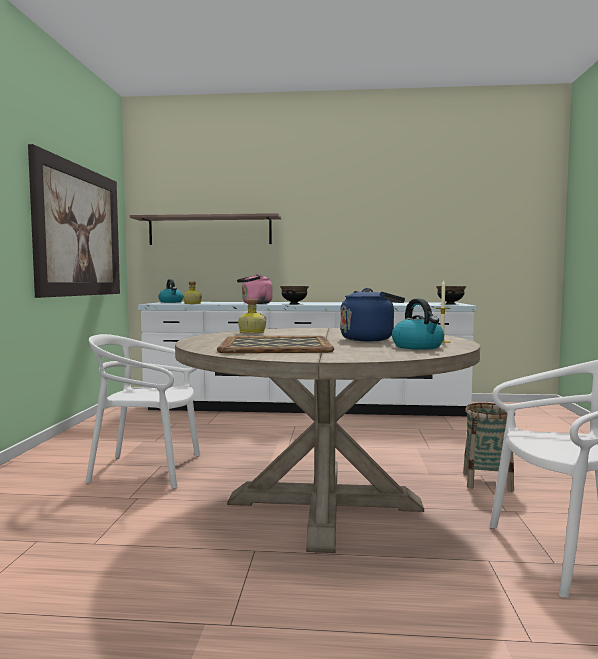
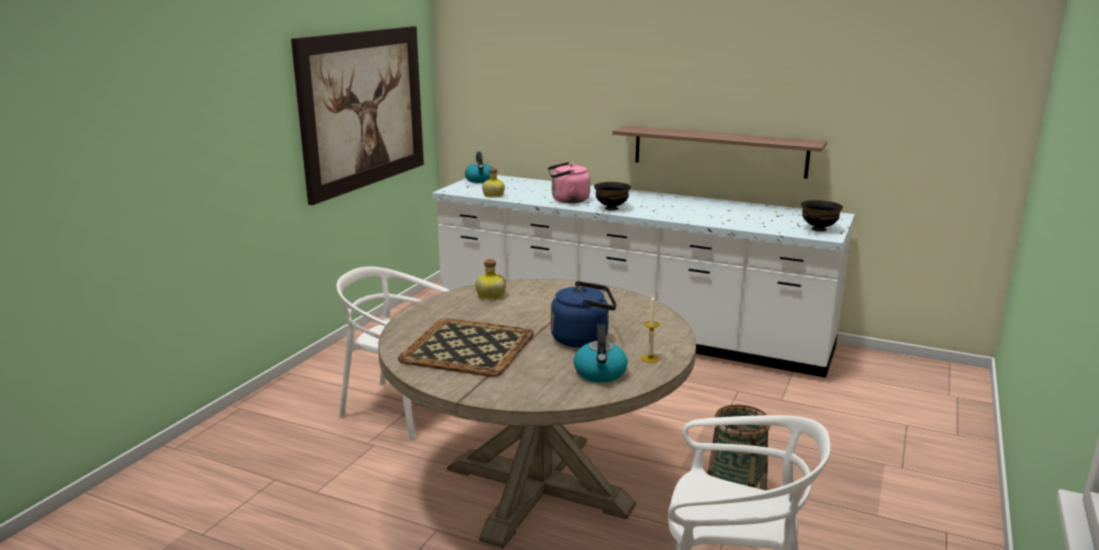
camera: 20 degrees right, 15 degrees up
(210, 231) = (531, 87): shelf -> shelf (719, 151)

